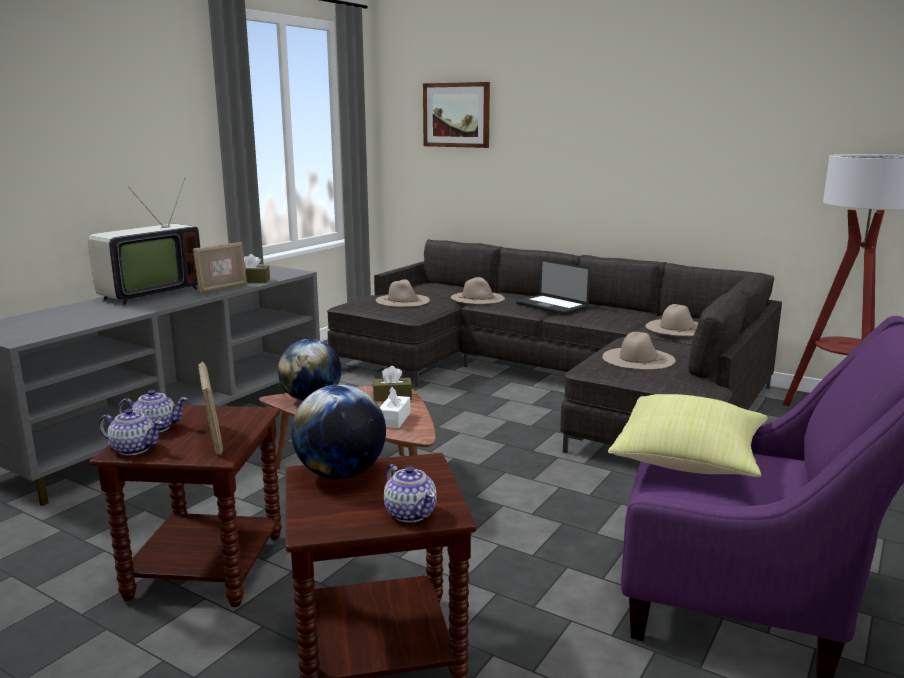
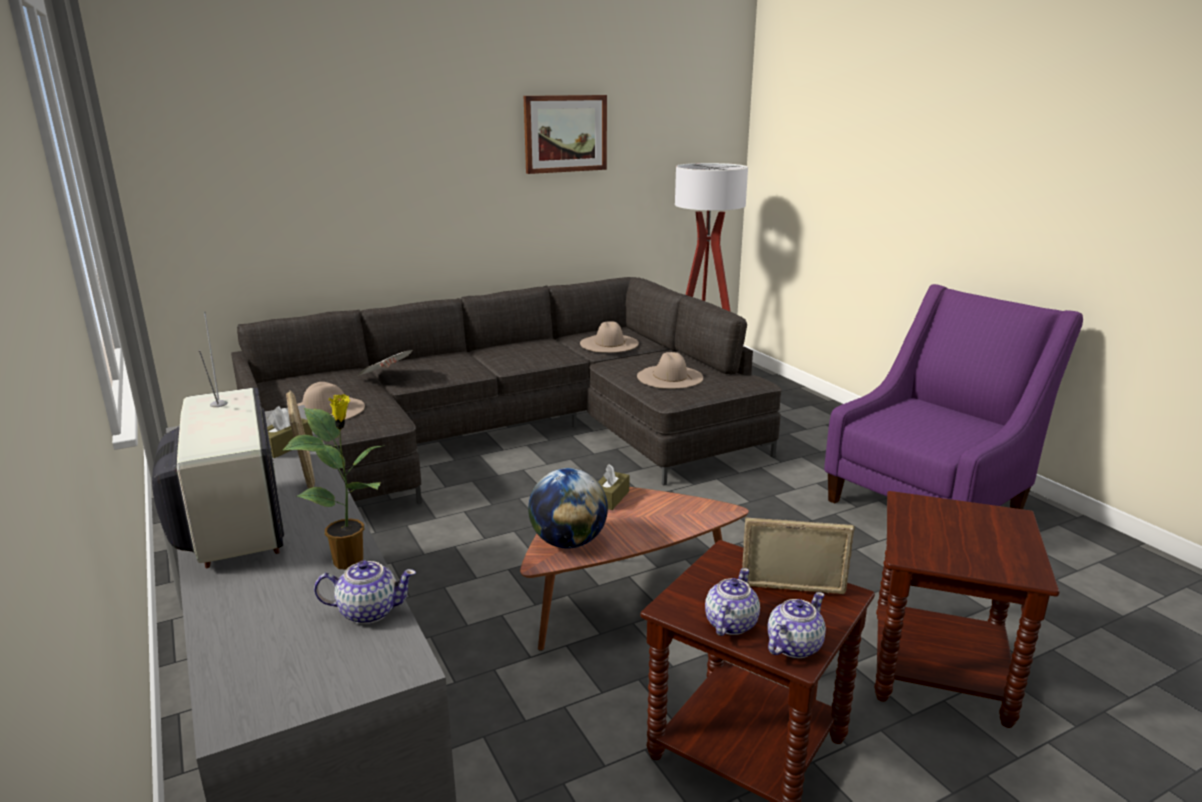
camera: 60 degrees left, 5 degrees up
(120, 315) = (351, 561): none -> potted plant
(341, 474) = (918, 540): globe -> none
(394, 419) = (675, 512): white tissue box -> none
(410, 513) = (1007, 528): teapot -> teapot (368, 611)
(456, 115) = (243, 146): picture -> picture (565, 133)
(477, 298) = (386, 377): beige hat -> newspaper
(551, 306) = (474, 360): laptop -> none
(689, 462) = (901, 426): yellow pillow -> none

